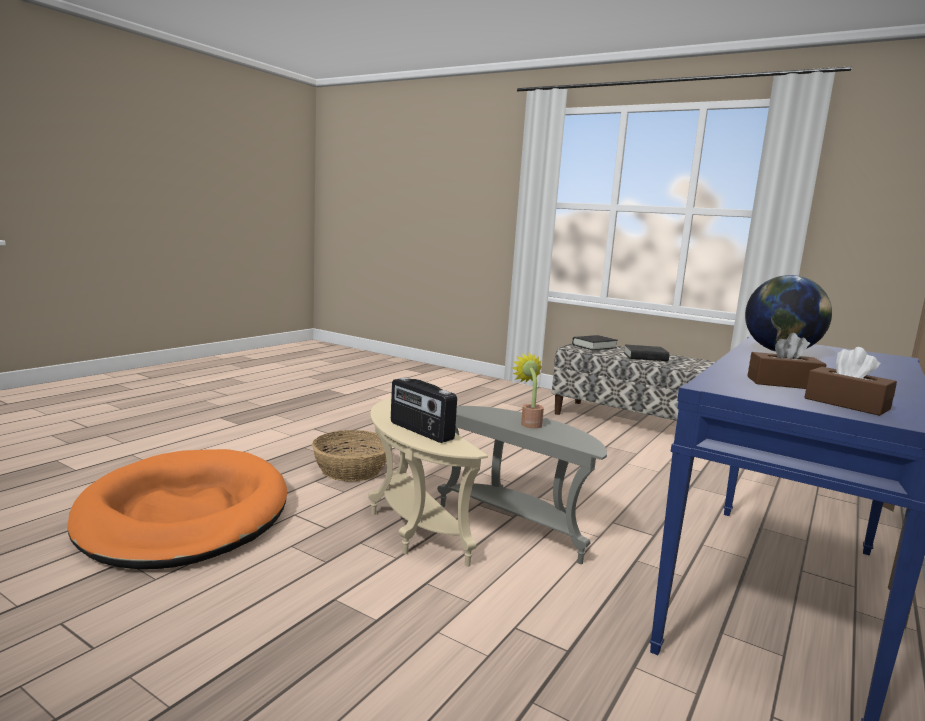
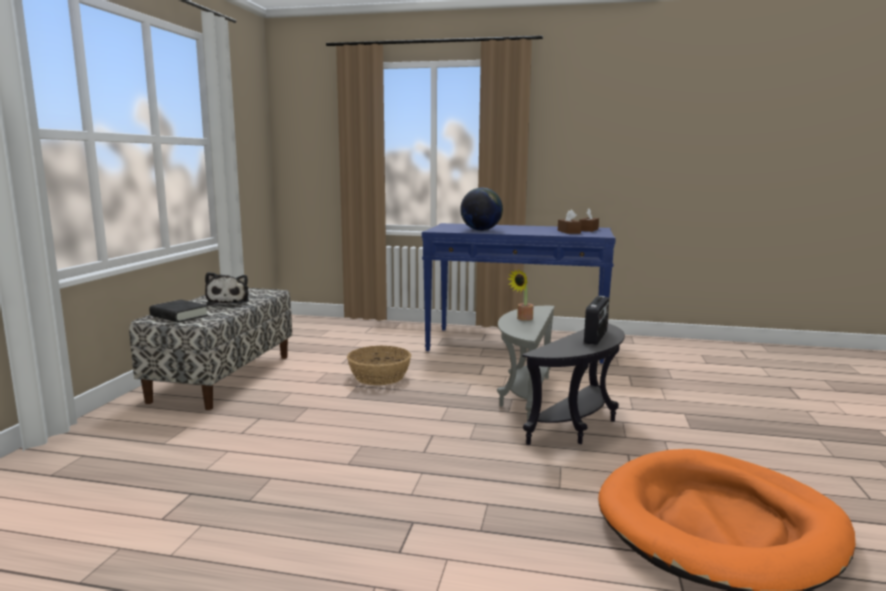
camera: 110 degrees left, 0 degrees up
(352, 470) = (509, 477): basket -> basket (379, 377)
(410, 528) = (579, 426): beige side table -> black side table
(645, 357) = (228, 301): black book -> plush toy

